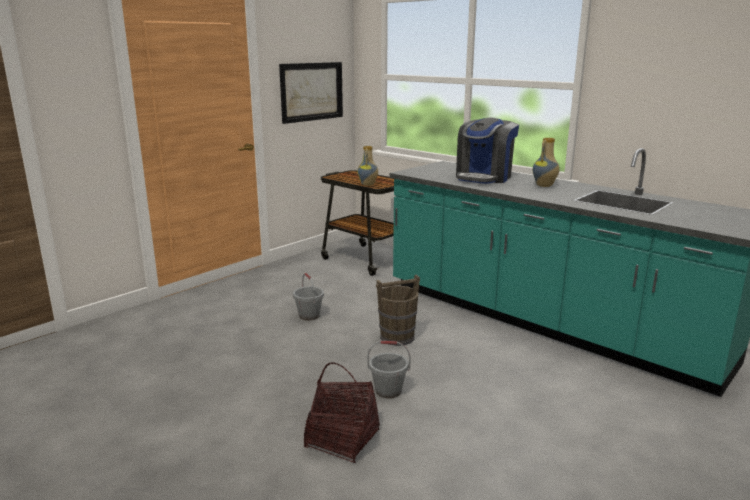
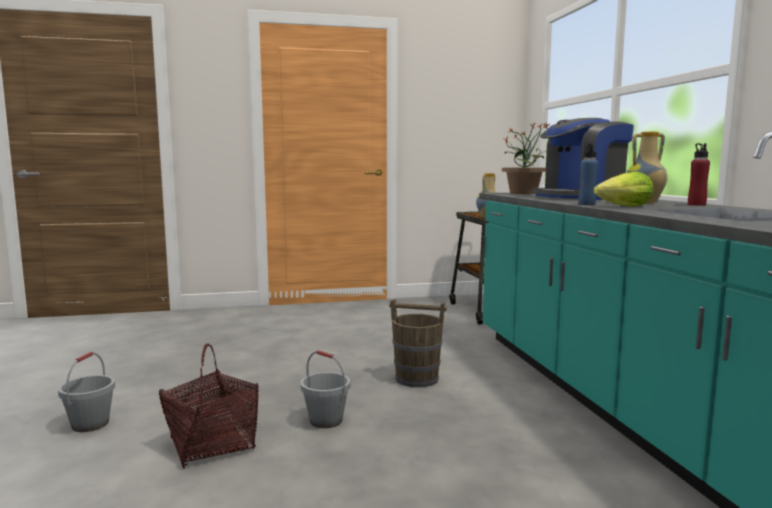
camera: 35 degrees right, 10 degrees down
(309, 316) = (361, 341): grey bucket -> grey bucket (90, 424)
(311, 91) = (463, 124): picture -> none
(424, 170) = (524, 193): none -> potted plant
(524, 194) = (586, 204): none -> blue bottle
(552, 196) = (624, 207): none -> lettuce
(574, 185) = (696, 205): none -> red bottle

